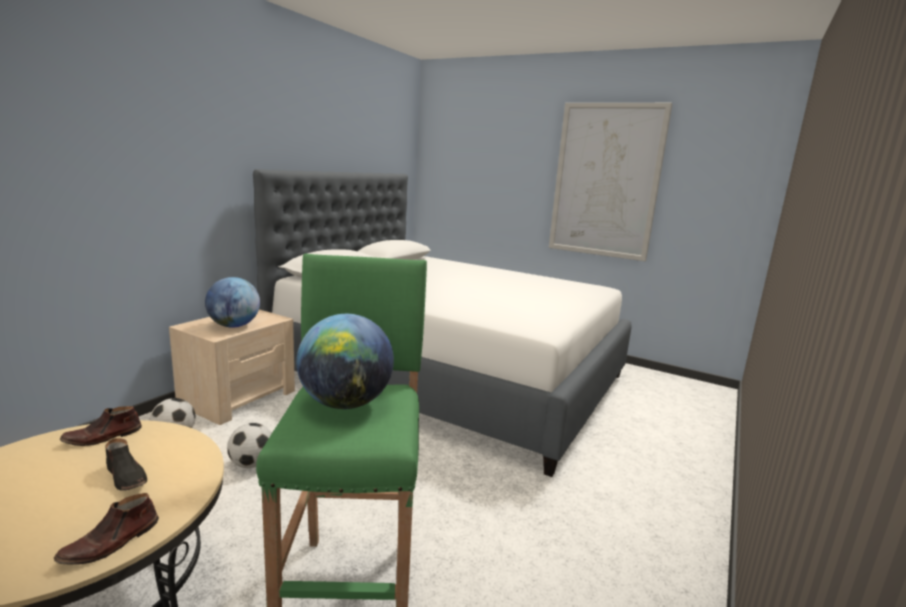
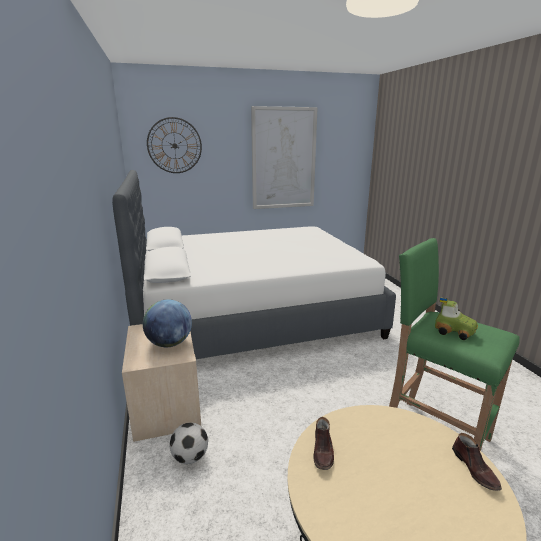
camera: 45 degrees left, 5 degrees up
(127, 477) = (395, 449): black shoe -> none
(252, 464) = (276, 430): football -> none
(345, 403) = (454, 331): globe -> toy car
(466, 152) = (174, 145): none -> wall clock

